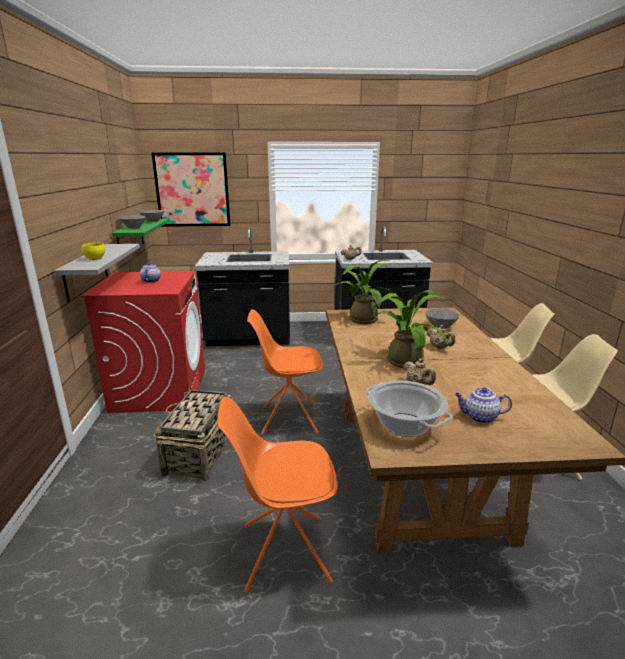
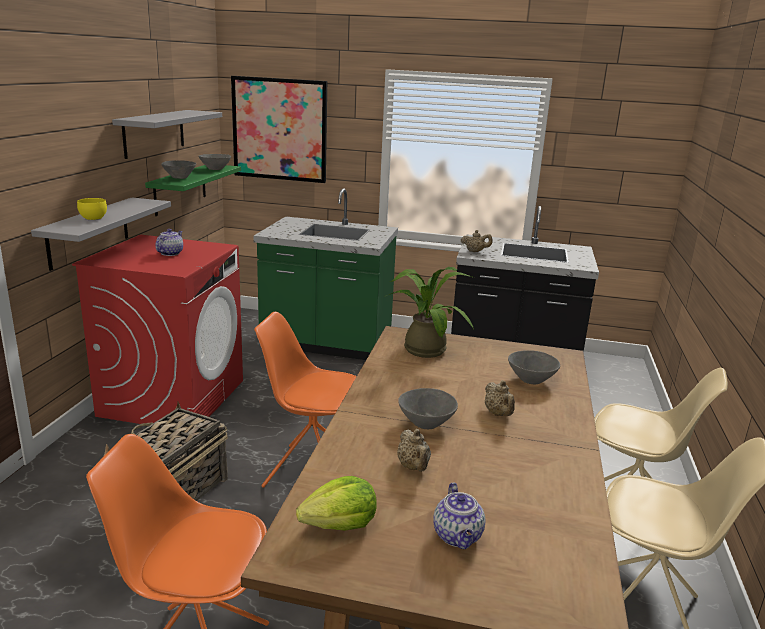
camera: 15 degrees right, 0 degrees up
(112, 194) = (154, 133): none -> grey shelf
(249, 338) = (326, 344): black counter -> green counter
(403, 360) = (427, 423): potted plant -> grey bowl
(405, 425) = (340, 524): cooking pot -> lettuce
(479, 417) = (458, 537): teapot -> teapot turned 120 degrees counterclockwise

